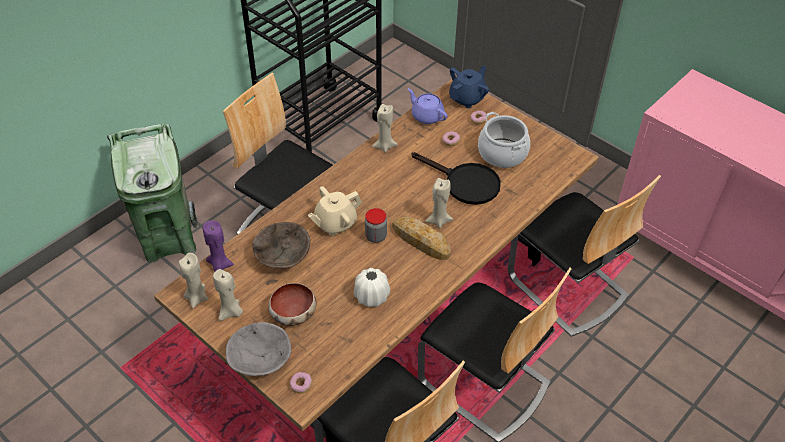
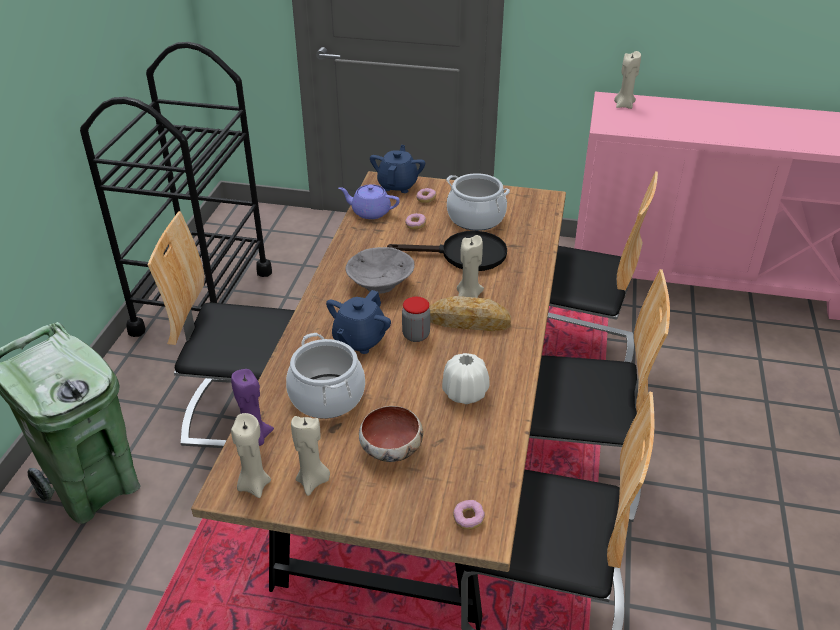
camera: 30 degrees left, 10 degrees down
(261, 360) = (396, 515): grey bowl -> grey bowl (380, 284)
(282, 257) = (326, 397): brown bowl -> cooking pot
(335, 223) = (359, 340): beige teapot -> blue teapot
(384, 146) = (349, 252): beige candle -> beige candle (624, 105)

